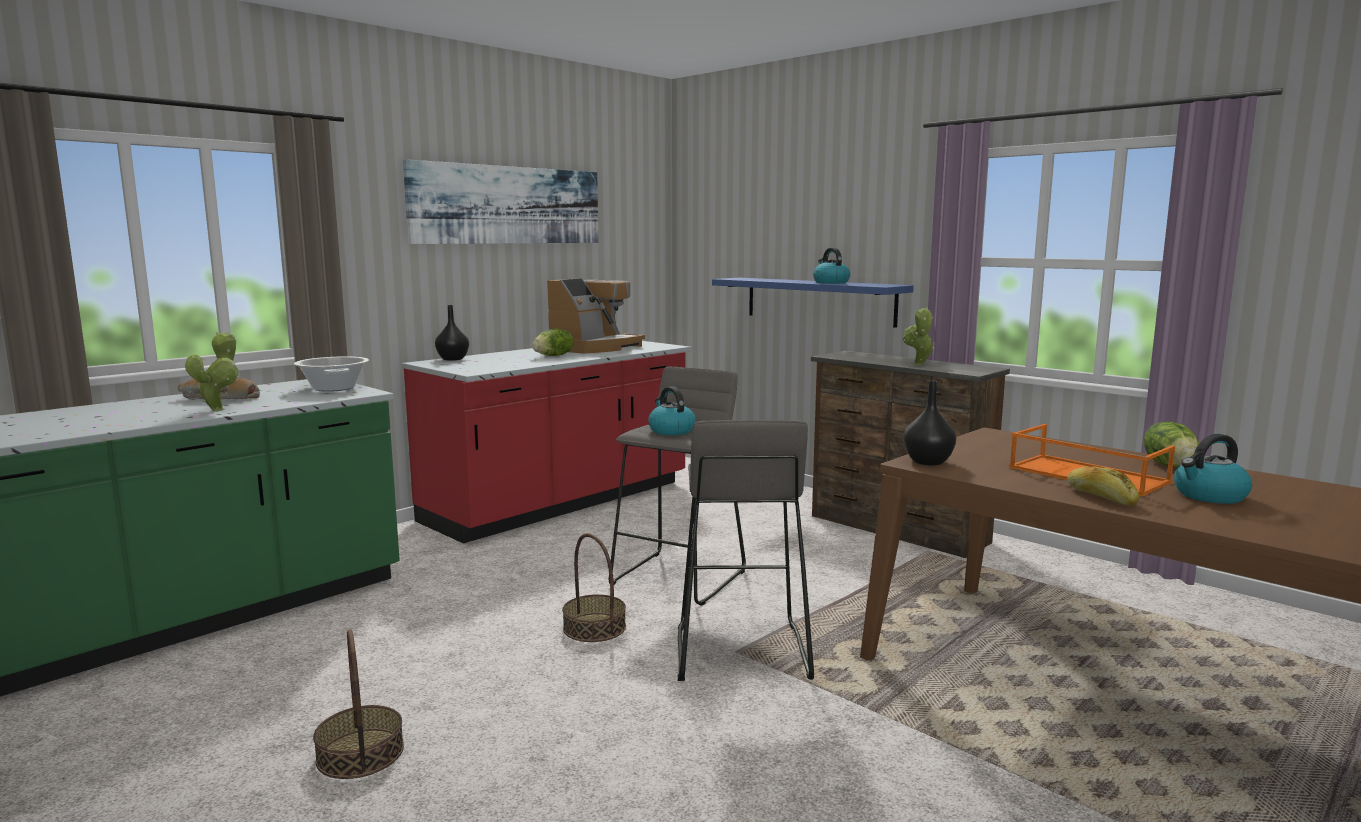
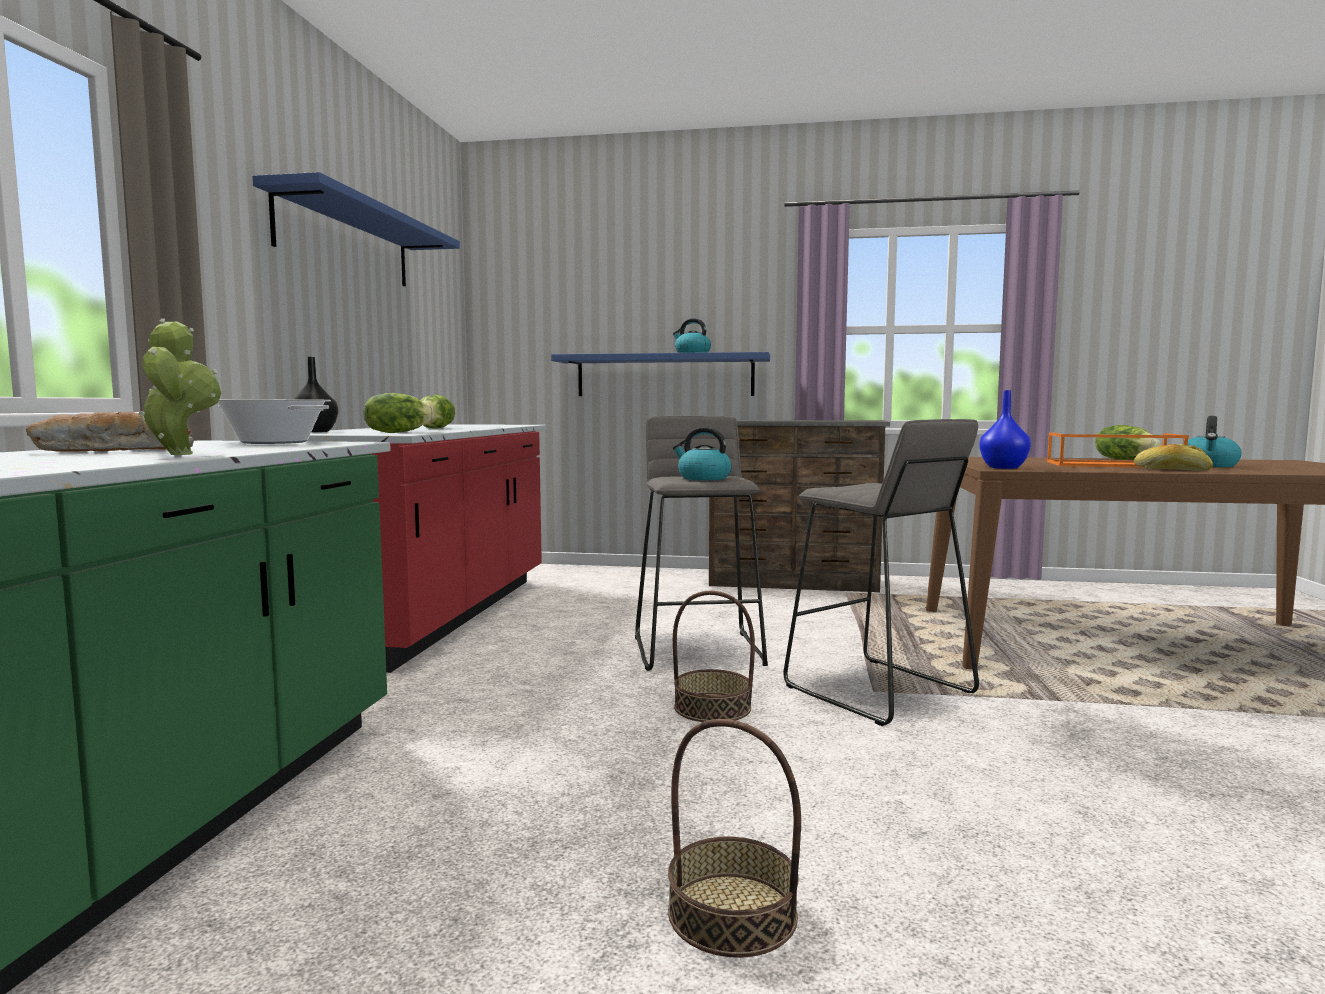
camera: 35 degrees left, 5 degrees down
(484, 367) = (397, 432): none -> lettuce
(508, 205) = (346, 242): picture -> blue shelf
(594, 348) = (450, 426): coffee machine -> none
(919, 365) = (817, 420): potted plant -> none
(927, 462) = (1002, 467): black vase -> blue vase

